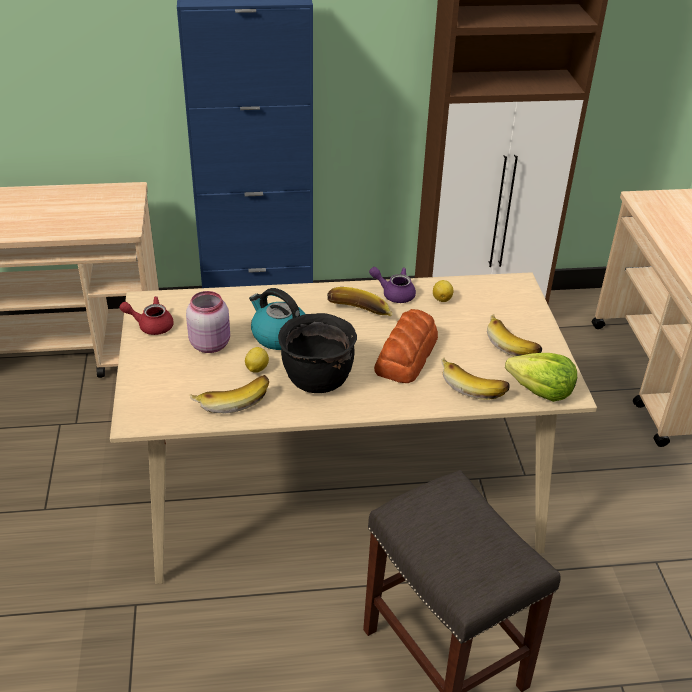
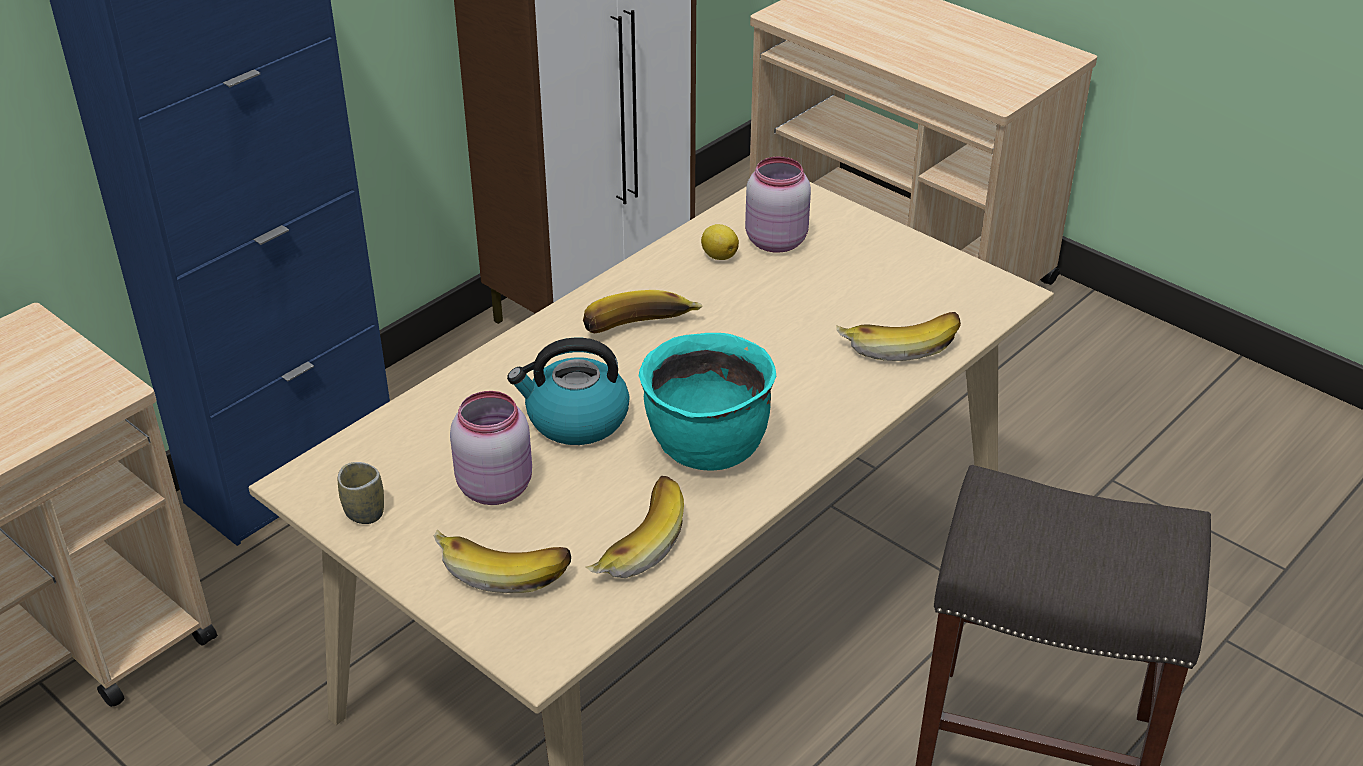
camera: 40 degrees left, 0 degrees up
(151, 325) = (364, 512): red teapot -> cup
(256, 369) = (608, 481): lemon -> none
(317, 379) = (706, 447): black cooking pot -> turquoise cooking pot
(394, 293) = (650, 280): purple teapot -> none
(407, 355) = (773, 350): bread -> none
(480, 305) = (775, 240): none -> pink jar
(513, 344) = (875, 268): banana -> banana (505, 567)
(541, 391) = (976, 307): lettuce -> none

